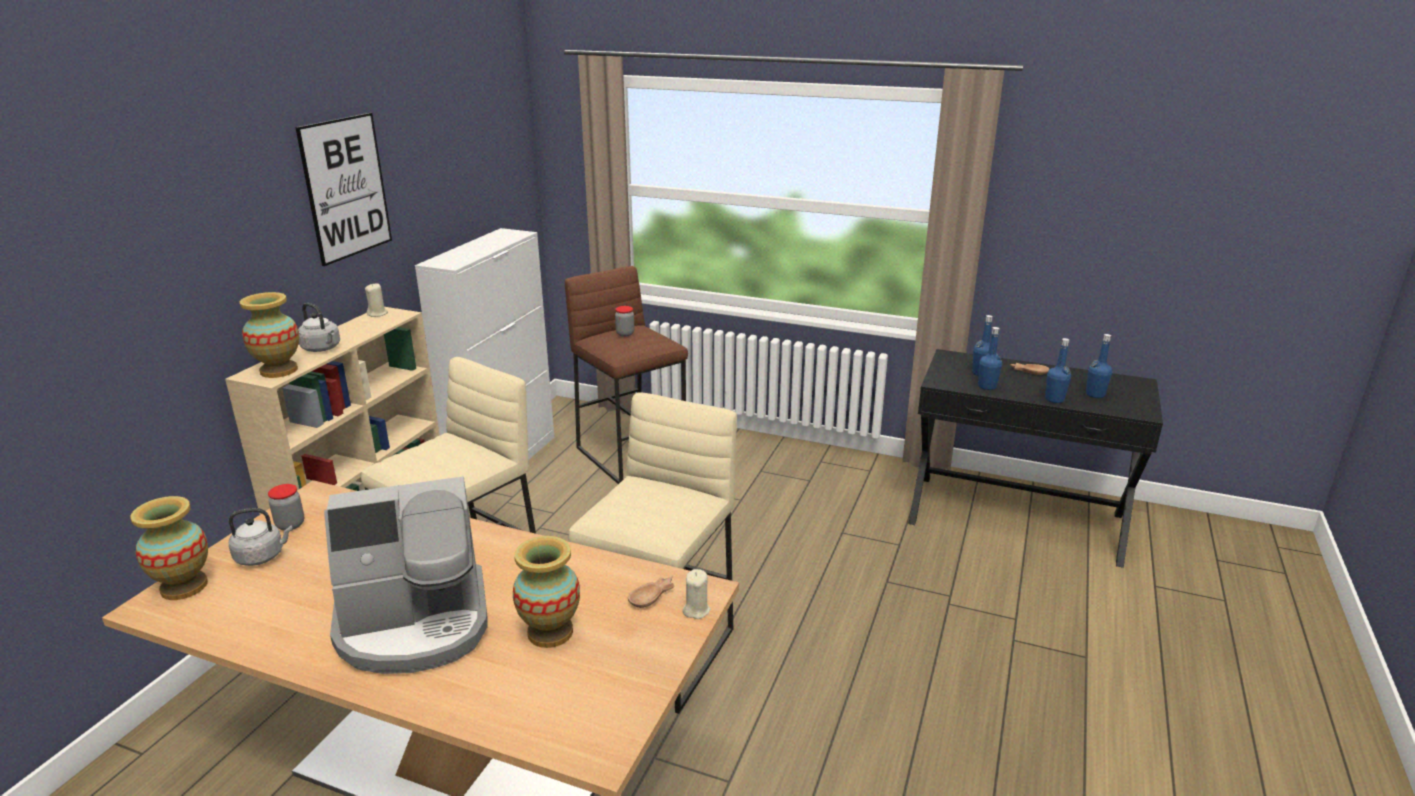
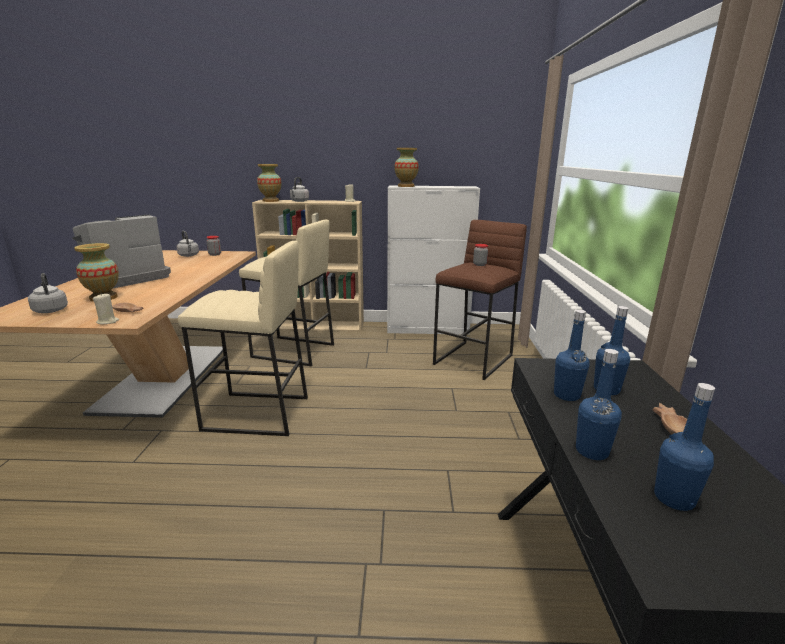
camera: 70 degrees right, 5 degrees down
(184, 587) = (168, 252): vase -> vase (406, 186)
(346, 188) = (352, 130): picture -> none
(415, 625) = (124, 279): coffee machine -> coffee machine turned 75 degrees clockwise
(592, 682) = (51, 310): none -> grey kettle

